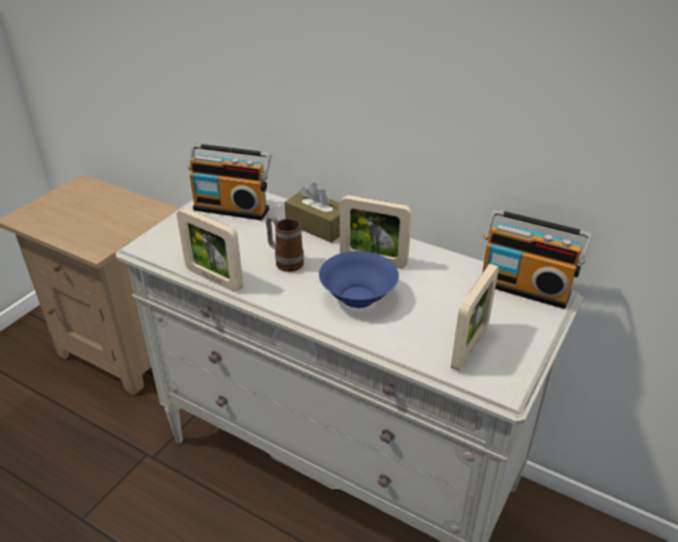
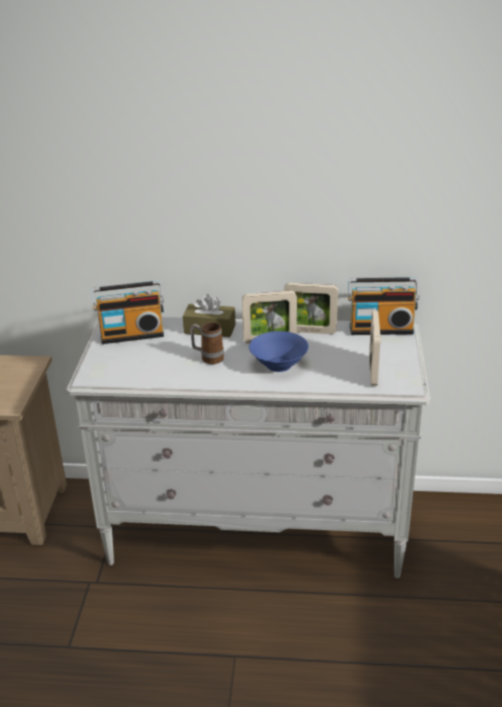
camera: 25 degrees left, 5 degrees down
(214, 279) = (166, 383): picture frame -> picture frame (310, 331)

